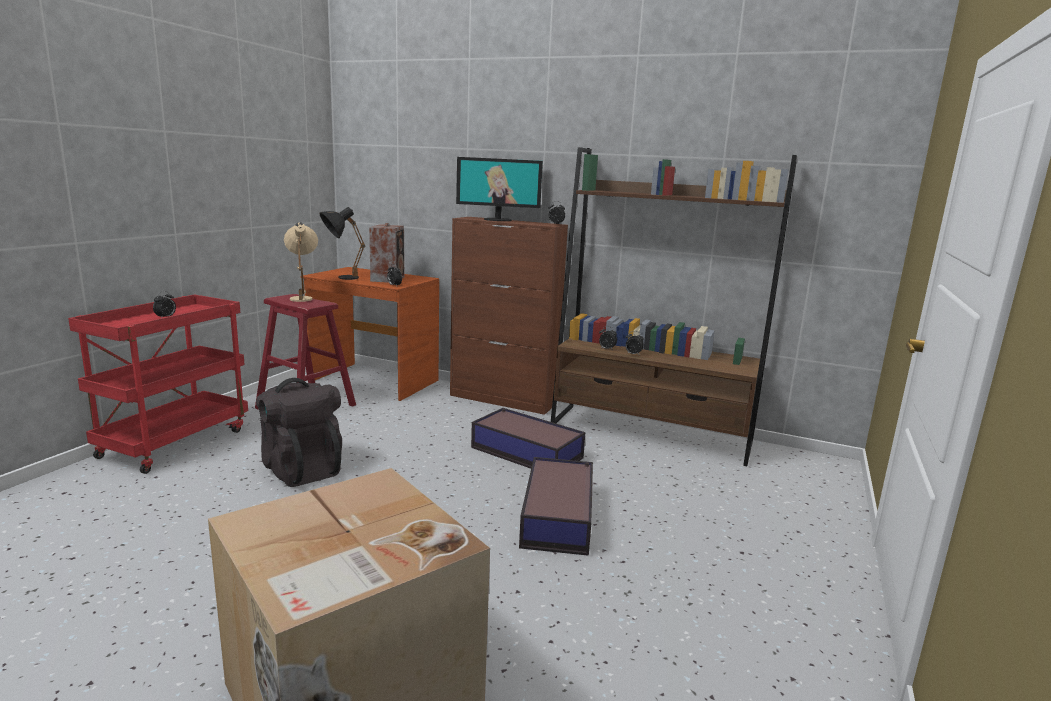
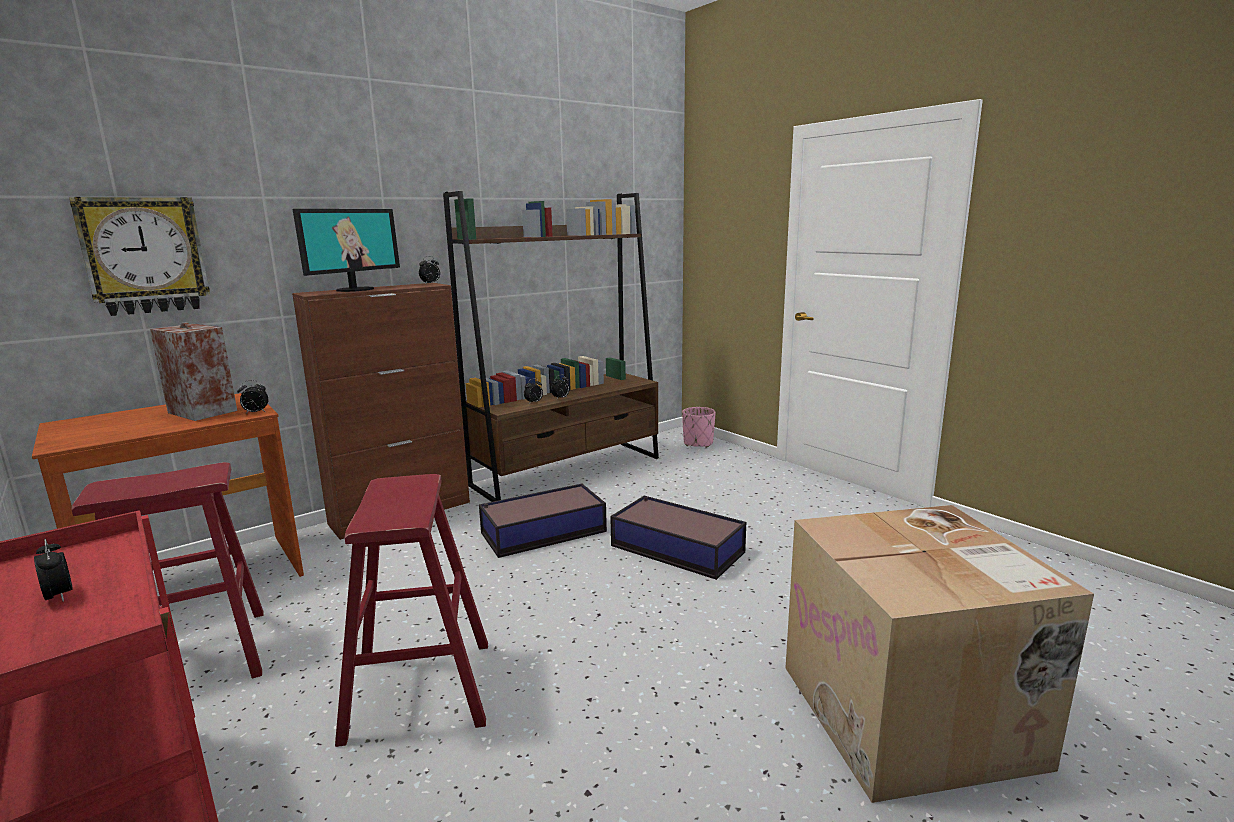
camera: 60 degrees left, 0 degrees up
(301, 469) = (419, 690): black backpack -> red stool
(302, 297) = (138, 479): beige table lamp -> none
(340, 278) = (126, 433): black table lamp -> none
(403, 182) = (144, 255): none -> wall clock
(827, 479) = (698, 443): none -> pink planter

